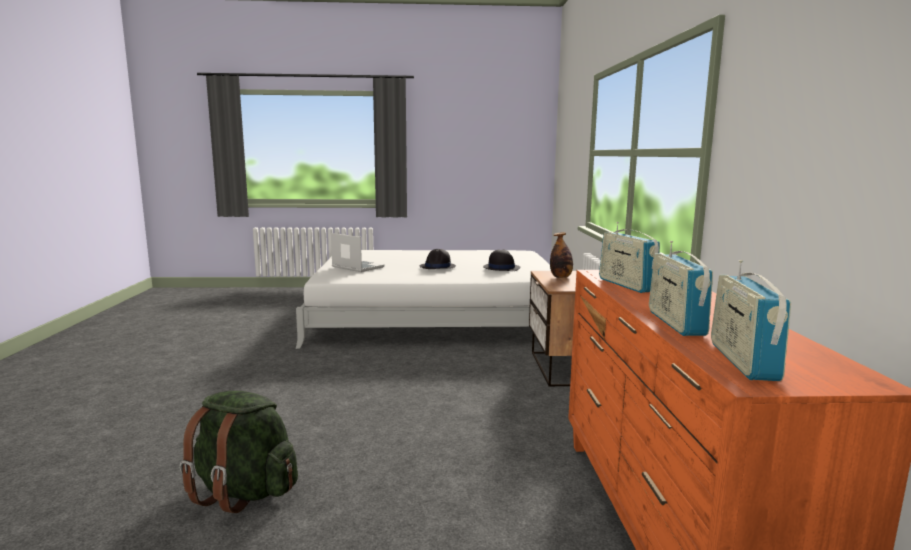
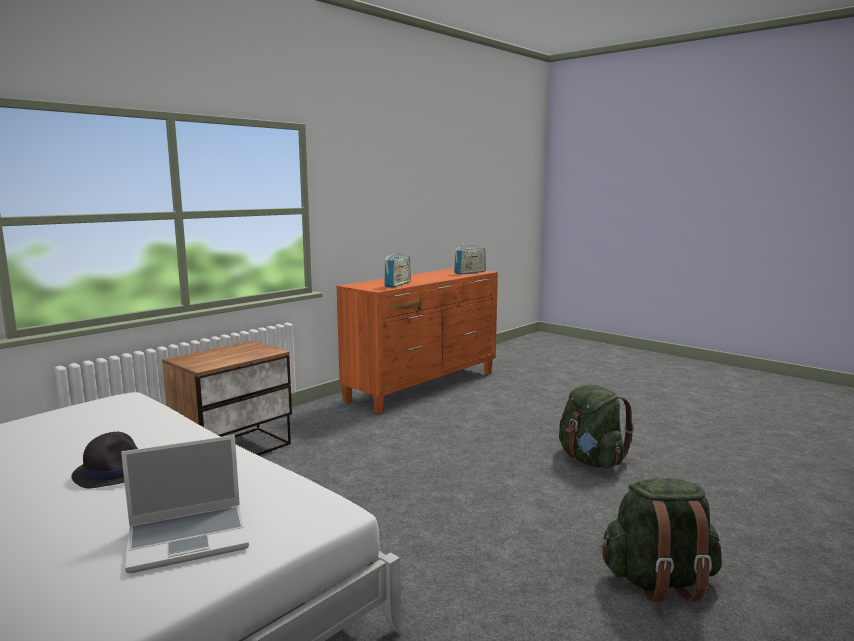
camera: 135 degrees left, 0 degrees up
(157, 404) = (659, 581): none -> green backpack
(356, 267) = (189, 538): laptop -> laptop turned 105 degrees counterclockwise
(501, 268) = (94, 426): black hat -> none
(561, 277) = (219, 358): bottle -> none
(675, 323) = (446, 277): radio -> none

